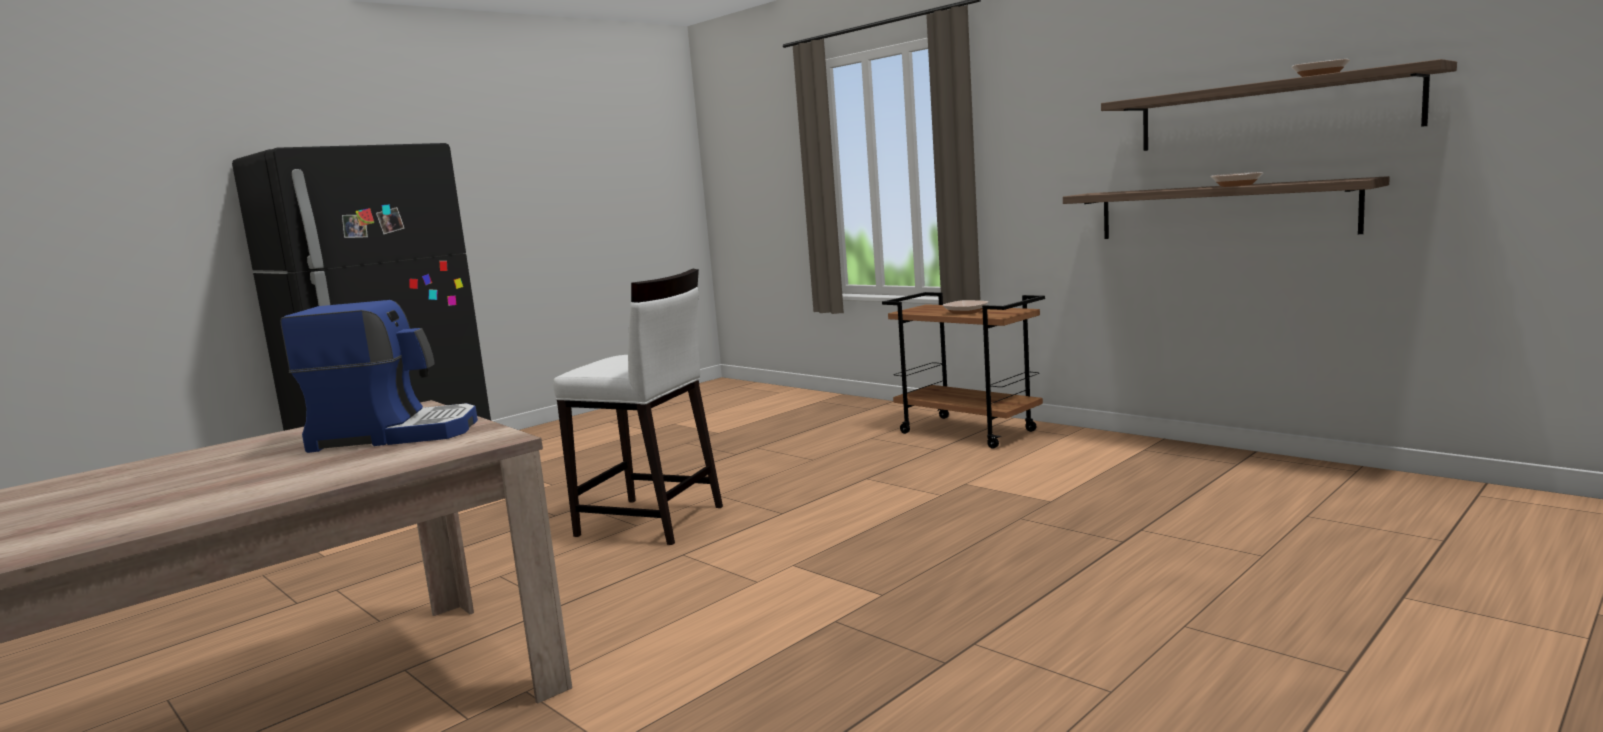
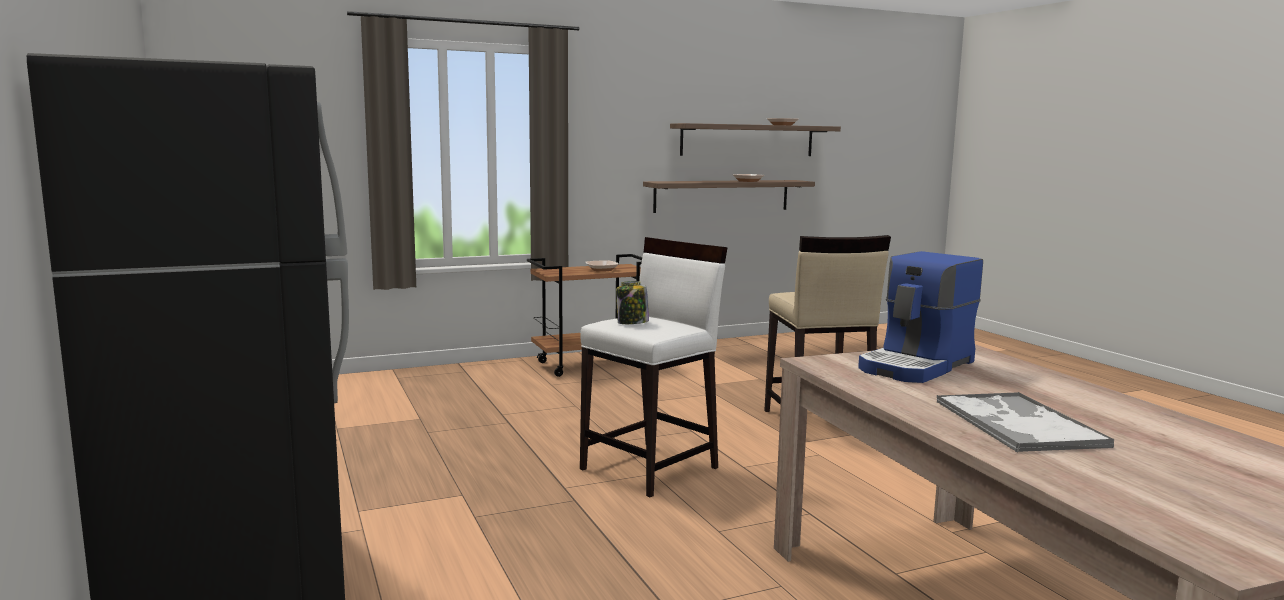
camera: 70 degrees left, 0 degrees up
(144, 480) = (1016, 423): none -> tray
(395, 434) = (917, 366): coffee machine -> coffee machine turned 150 degrees counterclockwise
(616, 358) = (632, 323): none -> jar
(889, 561) = (817, 422): none -> beige stool

